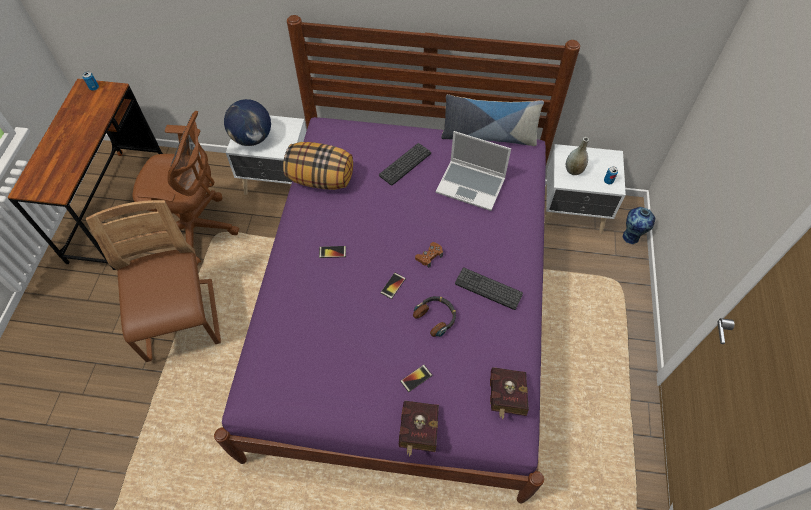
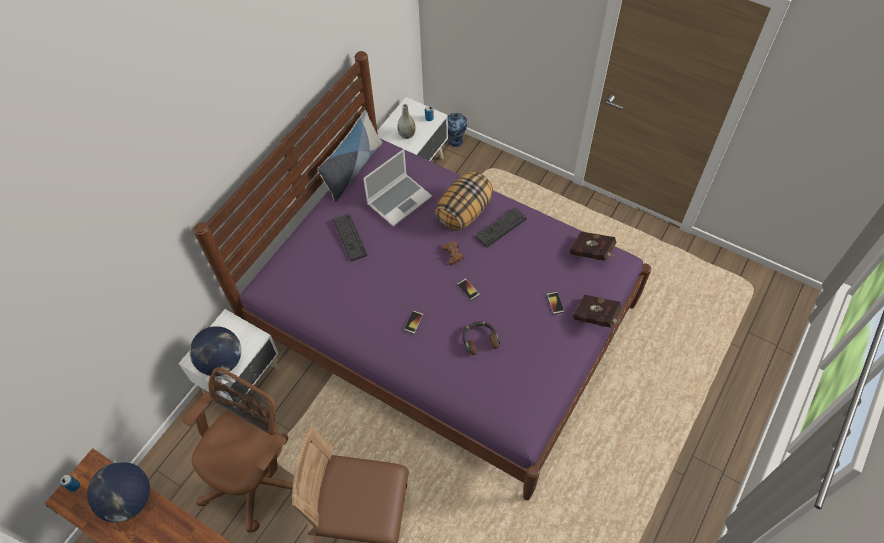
camera: 65 degrees left, 0 degrees up
(90, 123) = (129, 500): none -> globe
(321, 179) = (328, 306): pillow -> pillow (464, 212)
(436, 317) = (510, 270): headphones -> headphones (479, 339)

